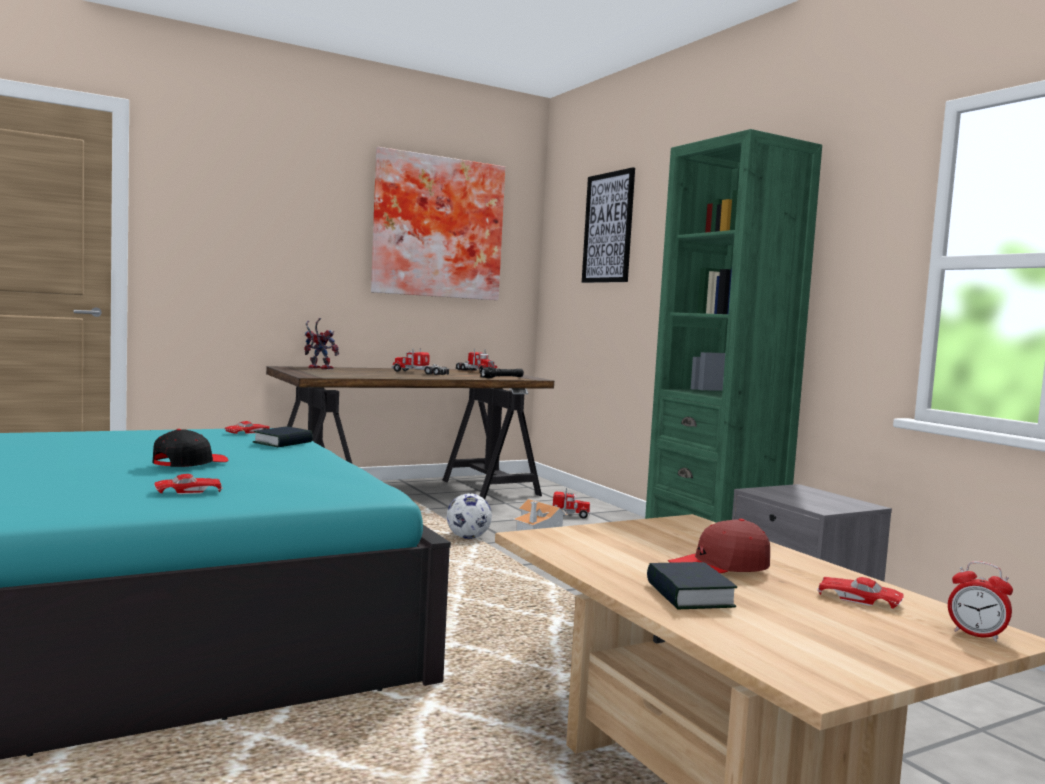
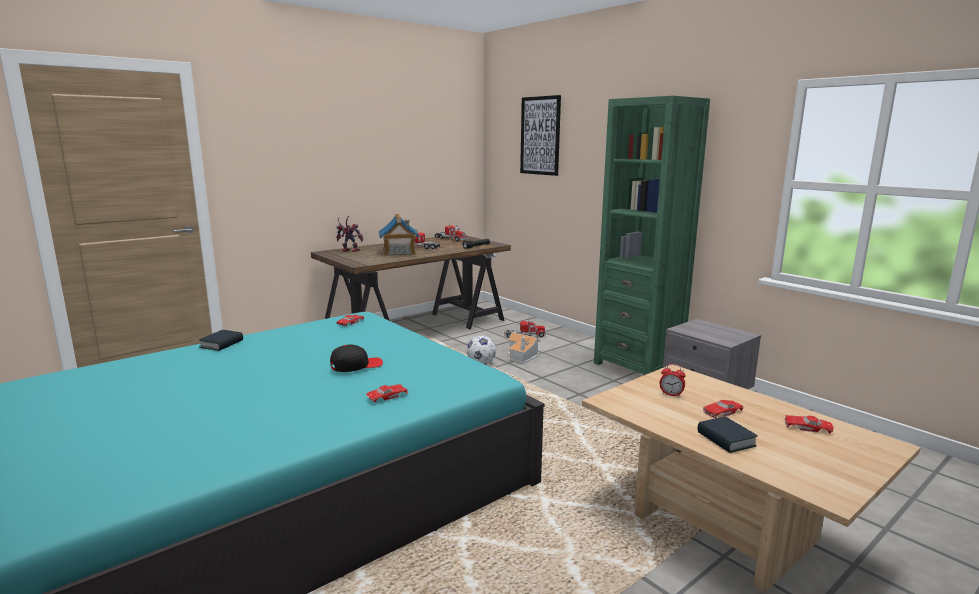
camera: 10 degrees left, 10 degrees up
(190, 463) = (356, 366): black cap -> black cap turned 45 degrees clockwise
(283, 443) = (386, 331): book -> book (222, 344)
(383, 374) = (399, 252): none -> toy house
(437, 227) = (415, 138): picture -> none
(720, 567) = (722, 411): red cap -> red toy car
(976, 635) = (878, 447): alarm clock -> alarm clock (671, 394)

